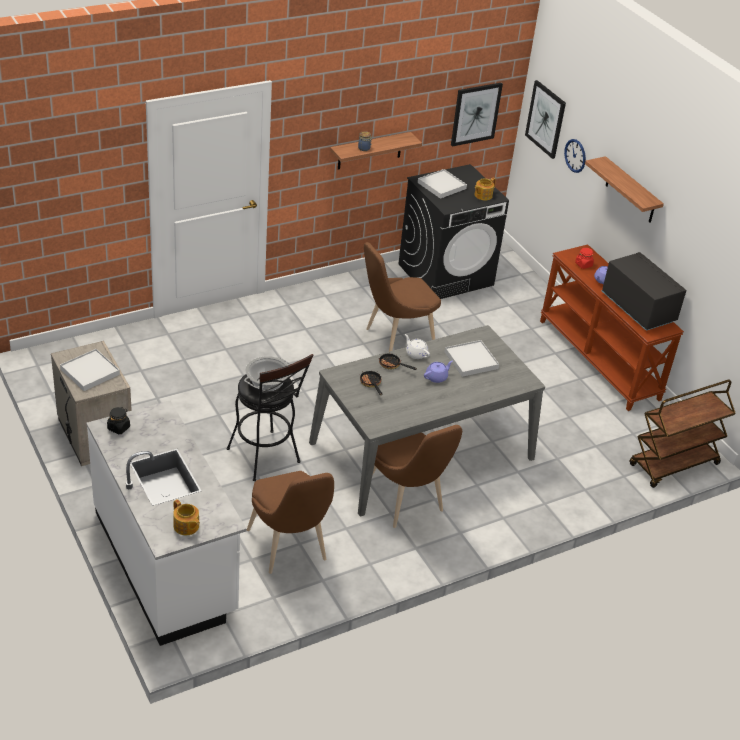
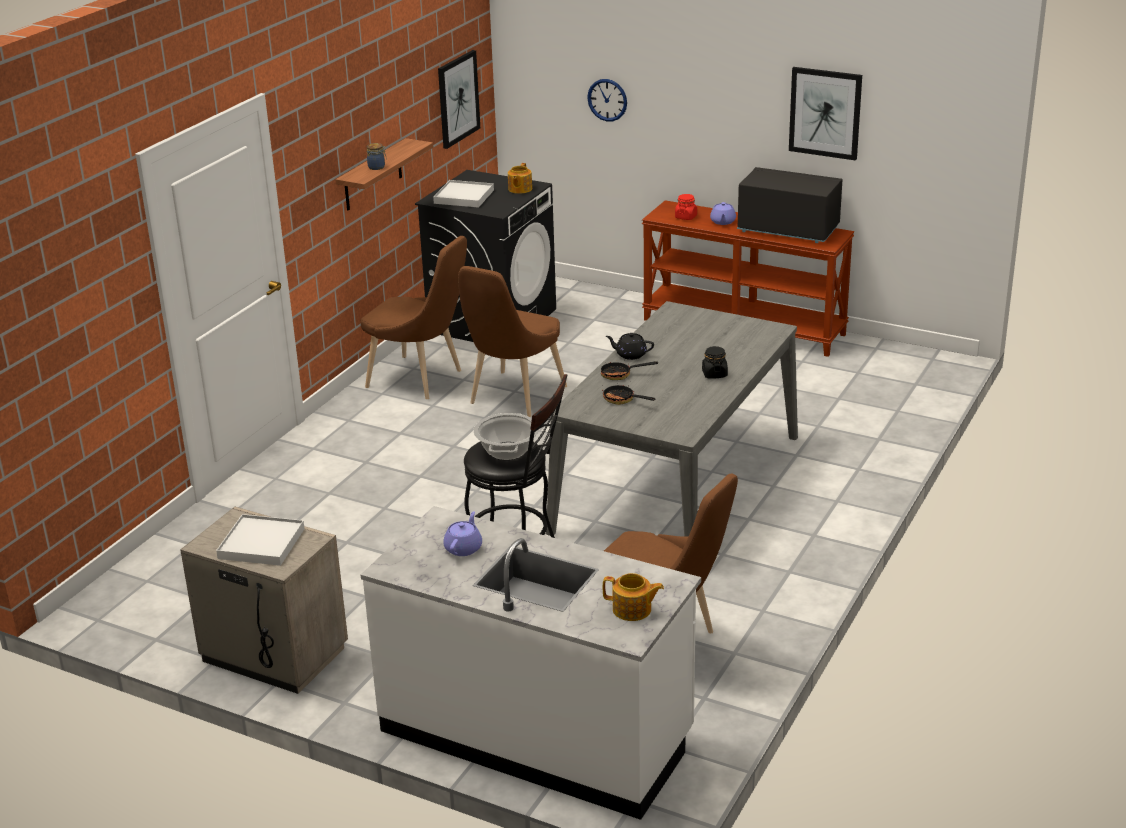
camera: 30 degrees left, 10 degrees down
(118, 428) = (410, 560): black jar -> black jar (714, 374)
(406, 503) = (726, 537): brown chair -> brown chair (420, 380)
(416, 353) = (630, 355): white teapot -> black teapot
(436, 377) = (681, 365): purple teapot -> purple teapot (464, 548)
(471, 360) = (694, 336): white tray -> none
(546, 119) = (543, 76): picture -> picture (825, 113)
(631, 191) = (713, 101): shelf -> none
(673, 465) = (928, 380): brown cart -> none

